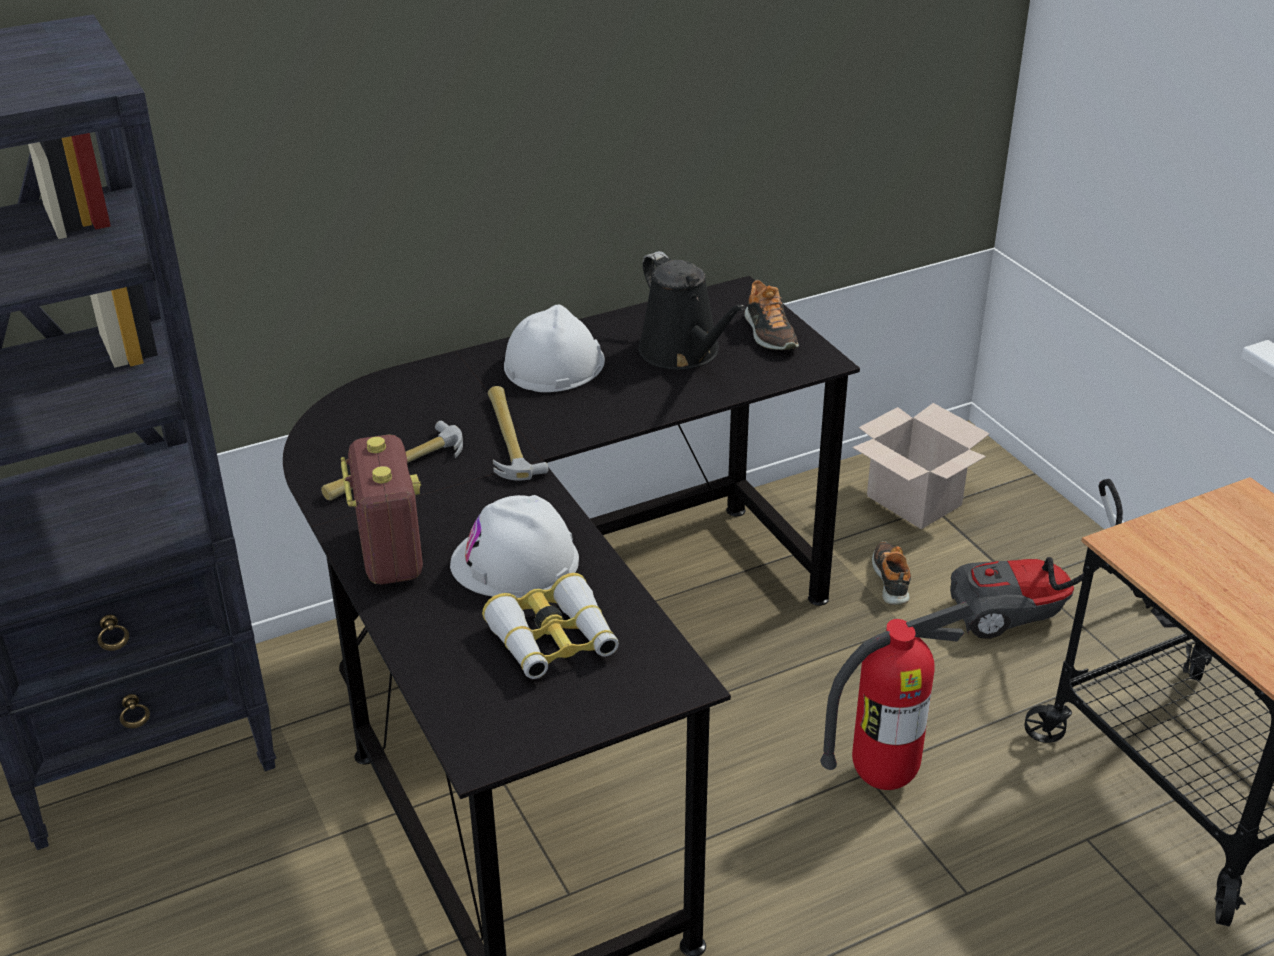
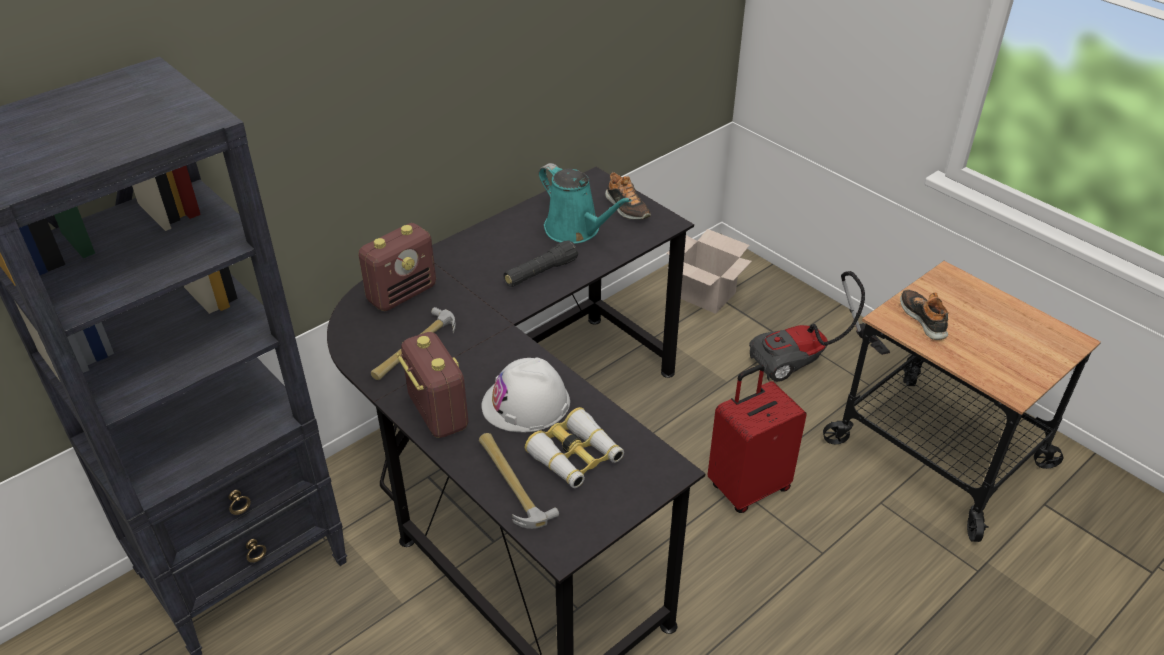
camera: 15 degrees left, 5 degrees up
(409, 399) = (402, 293): none -> radio
(509, 437) = (484, 311): hammer -> hammer (512, 482)
(553, 364) = (492, 251): white hard hat -> none
(609, 400) = (540, 273): none -> black flashlight
(683, 353) = (576, 230): black watering can -> turquoise watering can
(883, 777) = (747, 486): fire extinguisher -> red suitcase
(891, 579) = (709, 351): shoe -> shoe (923, 319)

